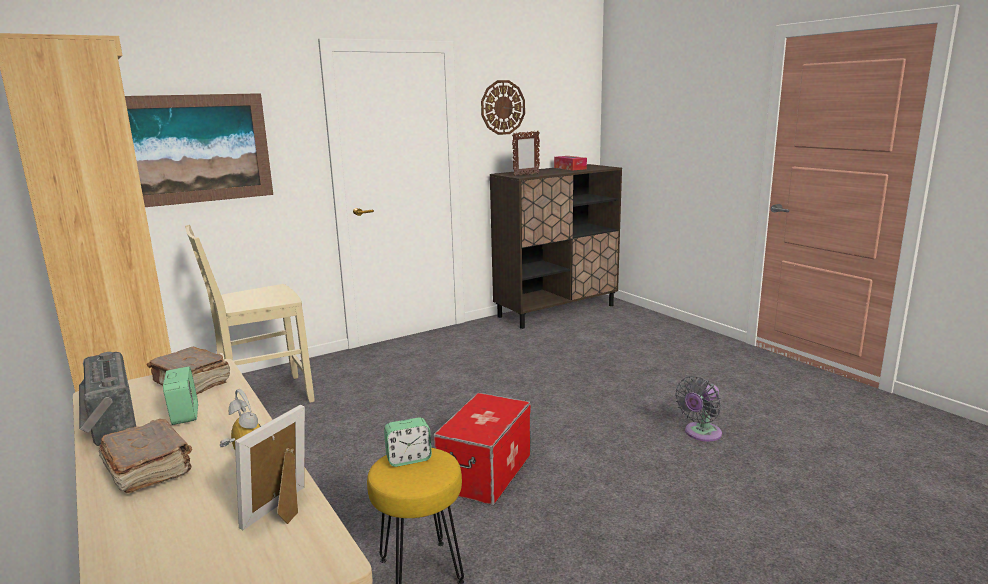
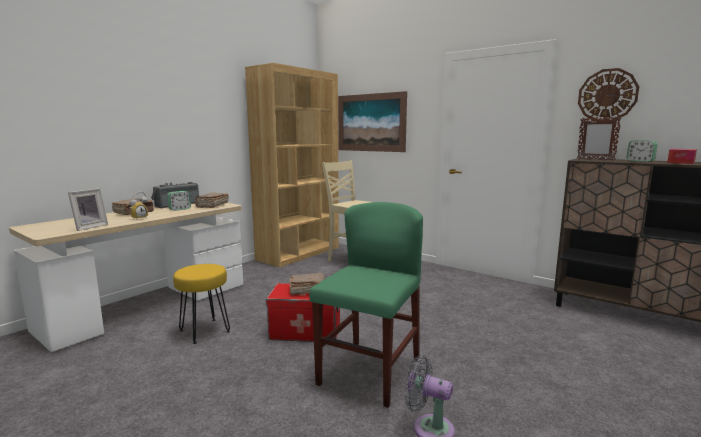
camera: 70 degrees right, 5 degrees down
(284, 511) = (89, 227): picture frame -> picture frame turned 105 degrees clockwise
(409, 459) = (208, 267): alarm clock -> alarm clock (640, 161)
(483, 415) = (306, 290): none -> brown book
(604, 444) = (369, 371): none -> green chair

